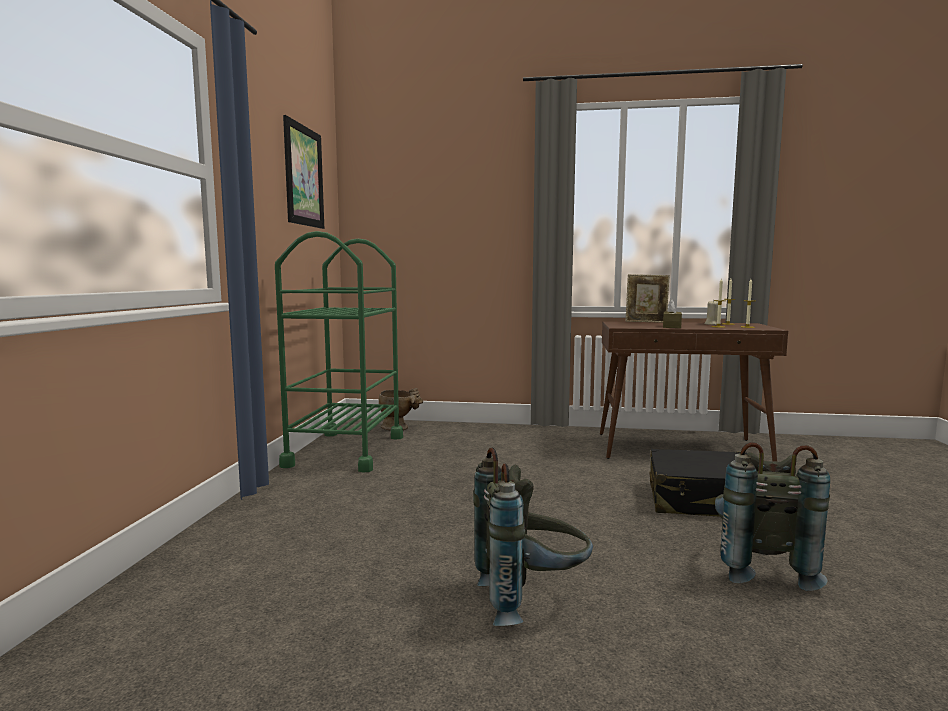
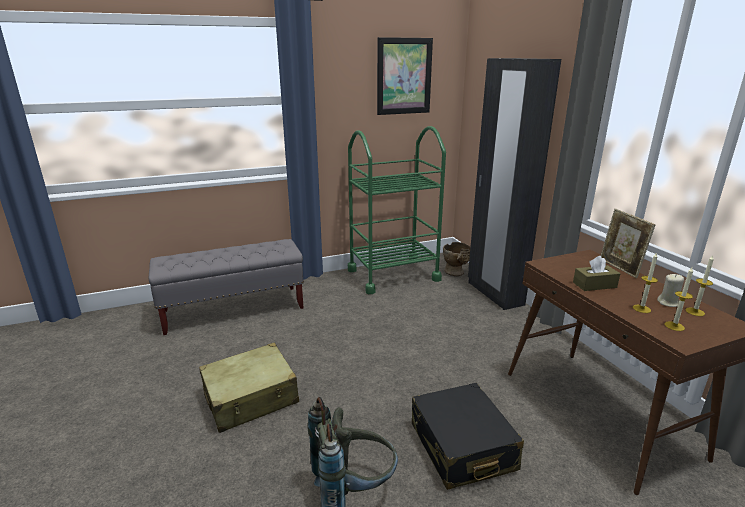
camera: 60 degrees right, 15 degrees up
(234, 571) = (234, 310): none -> grey bench
(465, 427) = (494, 293): none -> black wardrobe
(531, 599) = (251, 398): grey backpack -> beige suitcase

